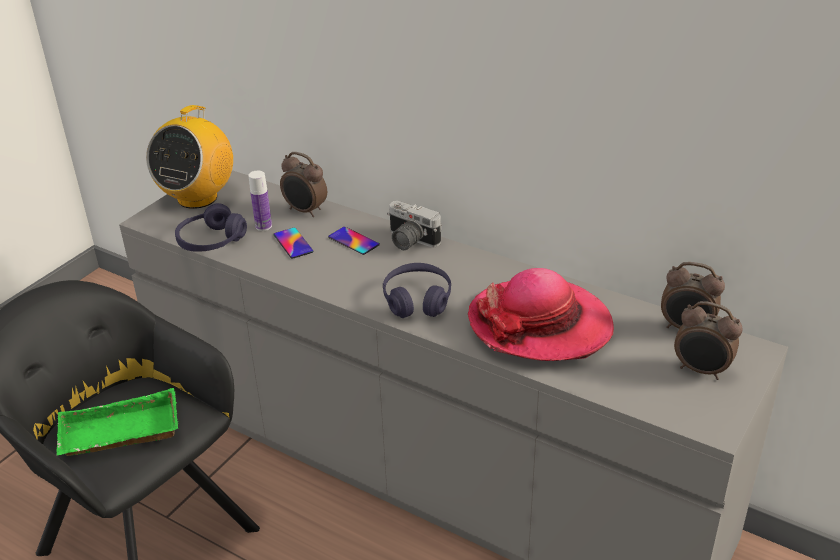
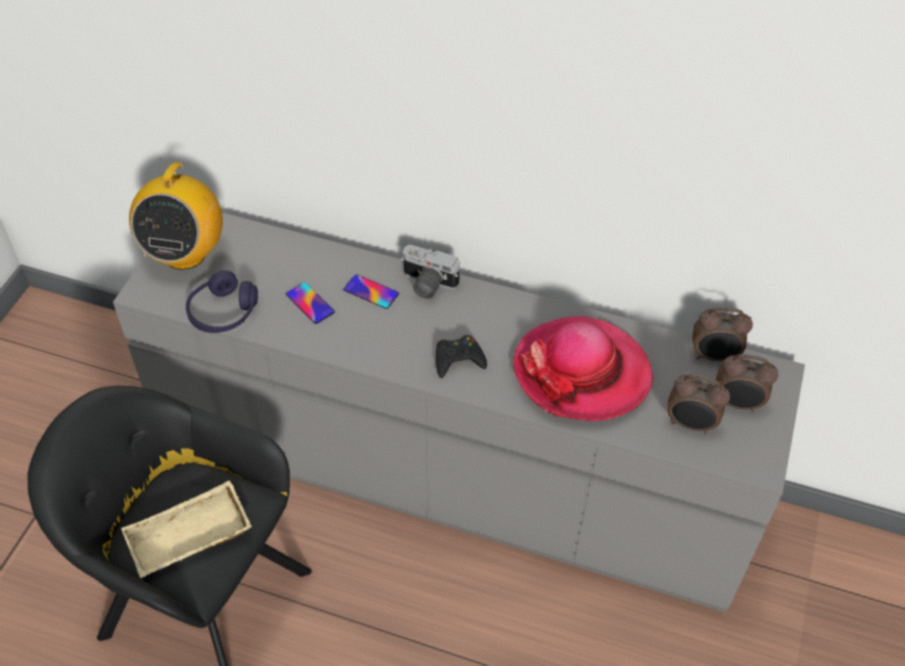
camera: 15 degrees left, 15 degrees up
(118, 434) = (188, 538): green tray -> beige tray
(263, 226) = (271, 284): bottle -> none
(305, 211) = (307, 257): alarm clock -> alarm clock (690, 424)
(417, 300) = (458, 359): purple headphones -> black game controller

